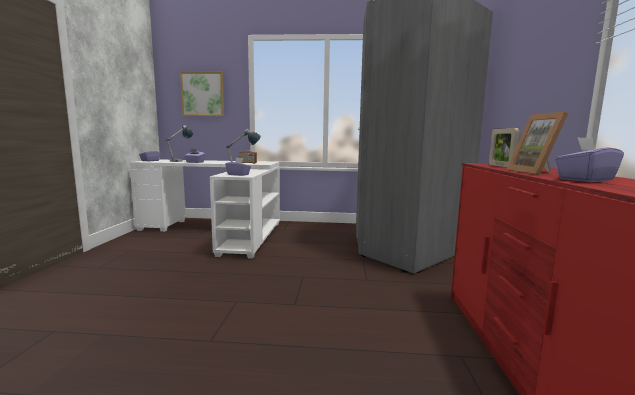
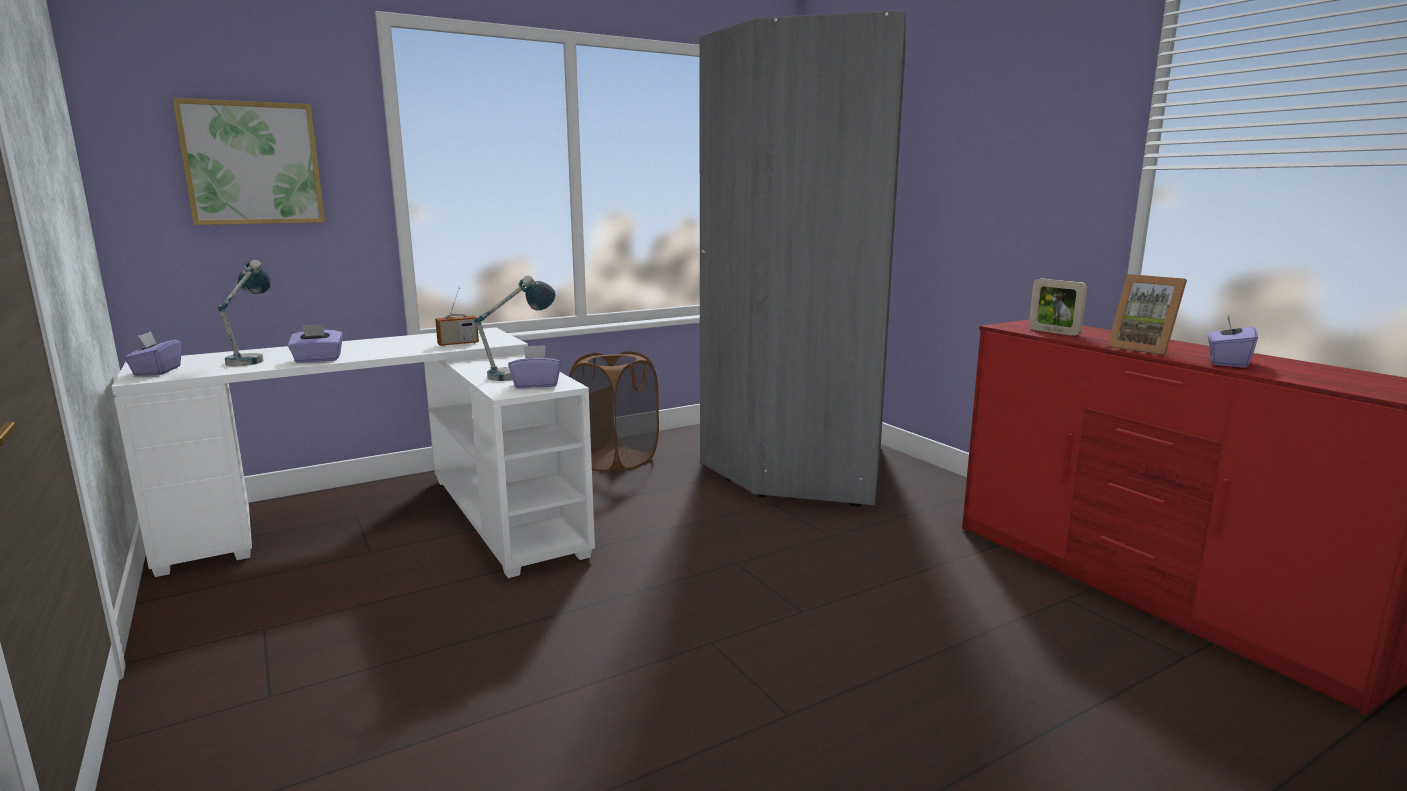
camera: 35 degrees left, 5 degrees up
(323, 230) = (615, 461): none -> brown laundry basket

